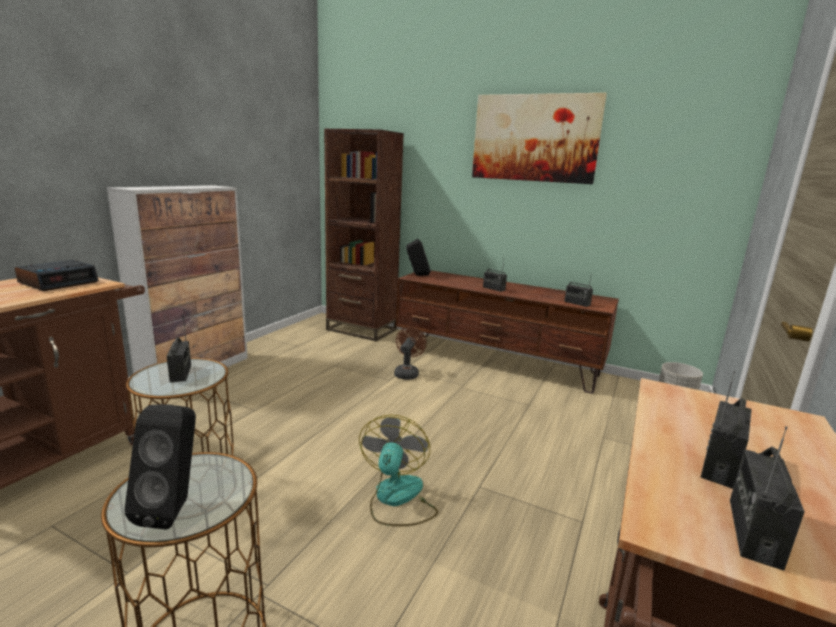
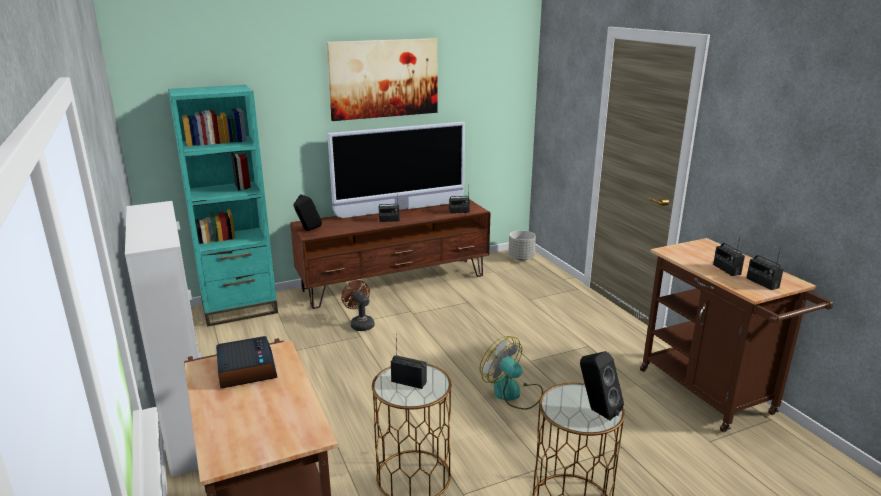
camera: 50 degrees left, 5 degrees up
(361, 329) = (240, 309): brown bookcase -> turquoise bookcase
(524, 287) = (401, 210): none -> television

